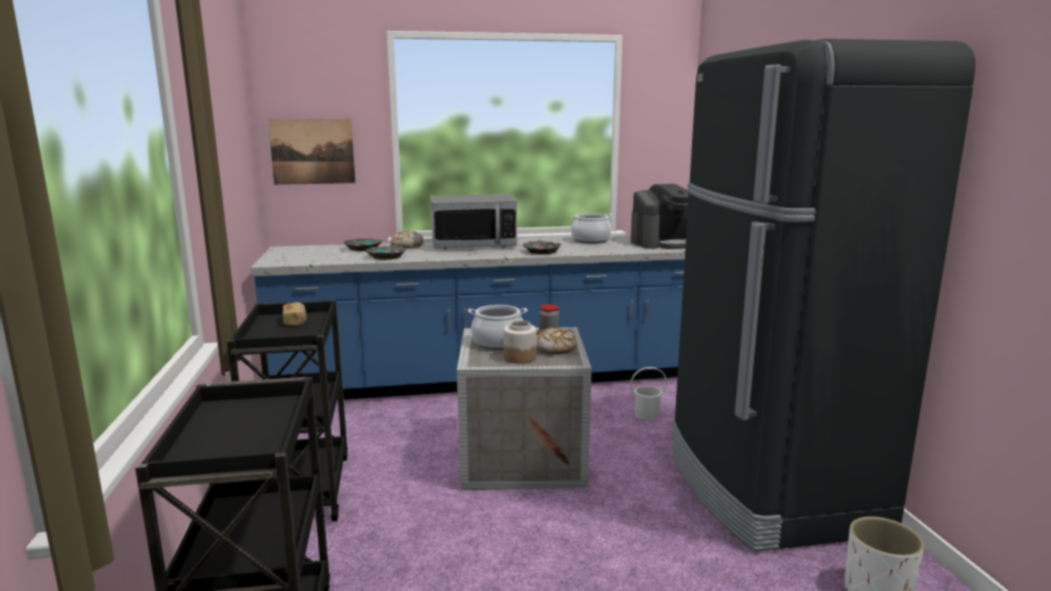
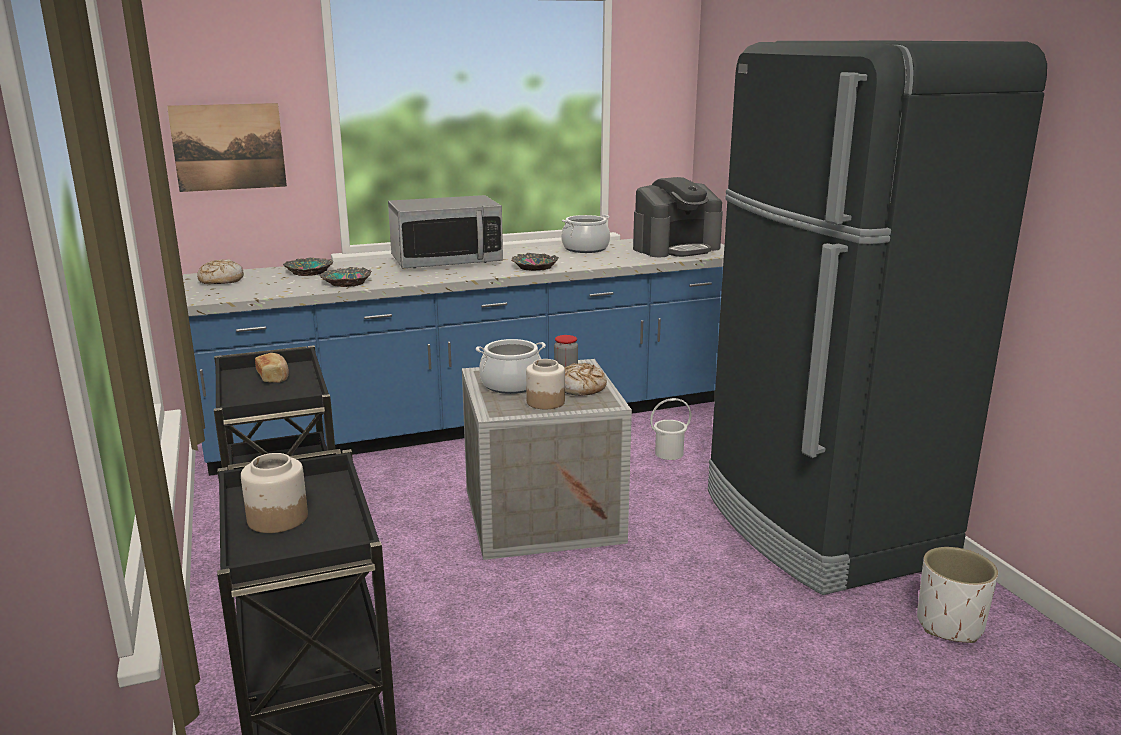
camera: 10 degrees left, 5 degrees up
(224, 428) = (277, 518): none -> jar
(406, 246) = (363, 265): bread -> bread (221, 280)

